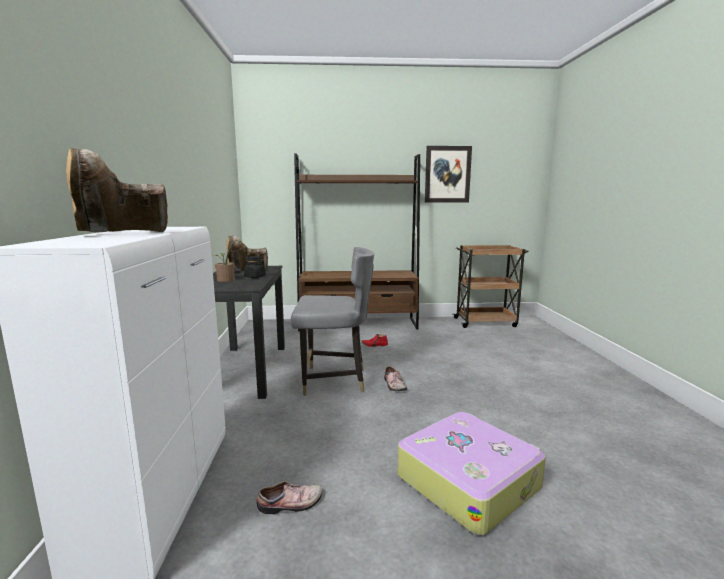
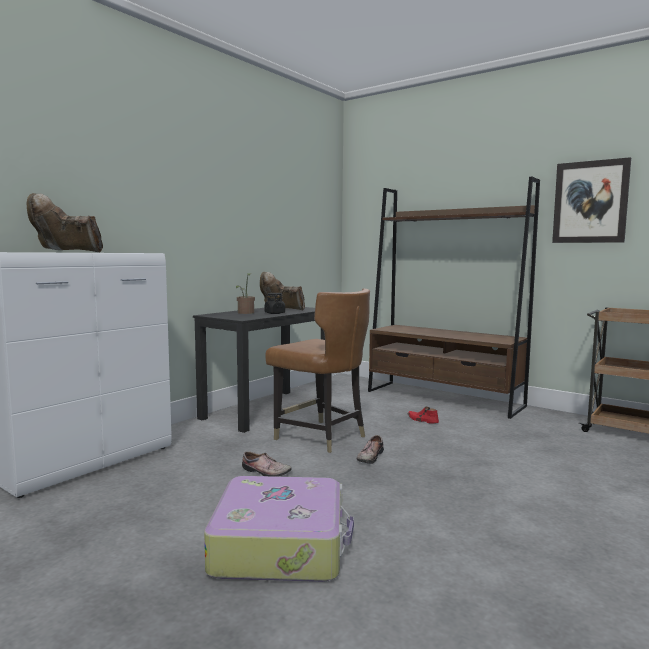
camera: 40 degrees right, 5 degrees down
(291, 504) = (138, 498): shoe -> shoe (265, 472)
(334, 380) = (321, 437): grey chair -> brown chair

